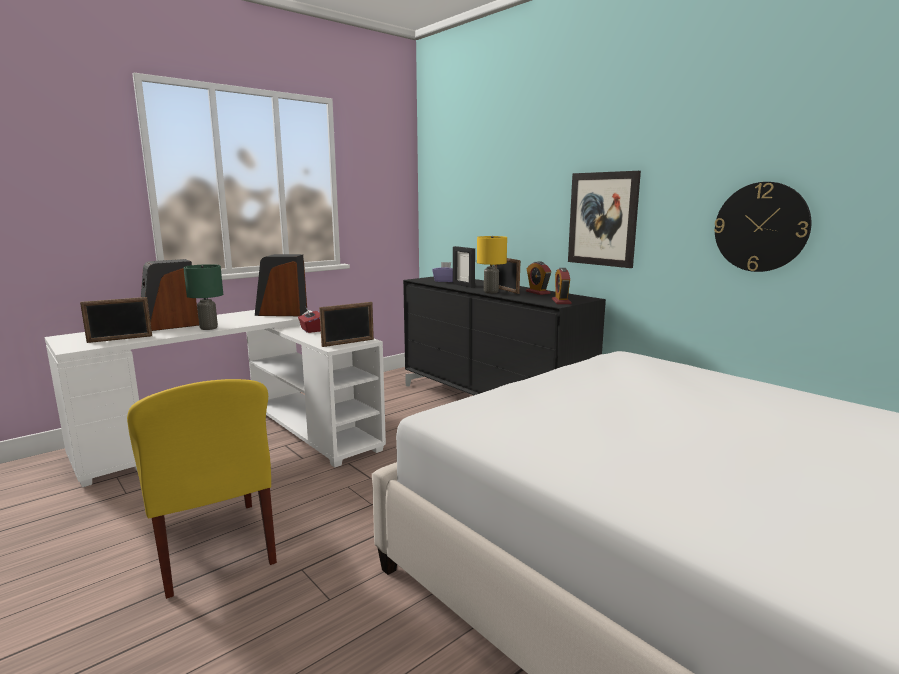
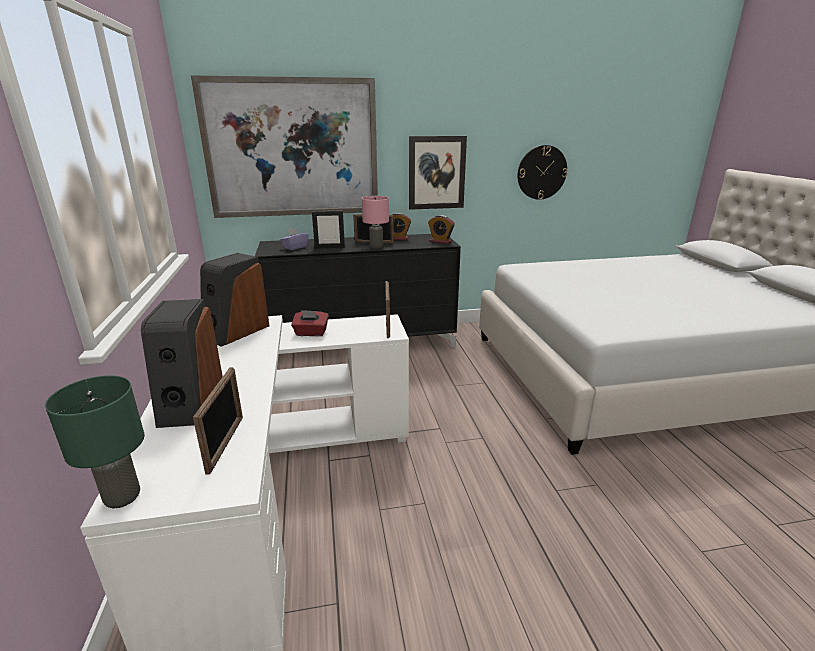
camera: 60 degrees left, 10 degrees up
(210, 328) = (254, 377): green table lamp -> green table lamp (124, 496)
(213, 548) = (504, 536): yellow chair -> none
(477, 189) = (292, 149): none -> picture
(492, 292) = (376, 247): yellow table lamp -> pink table lamp

